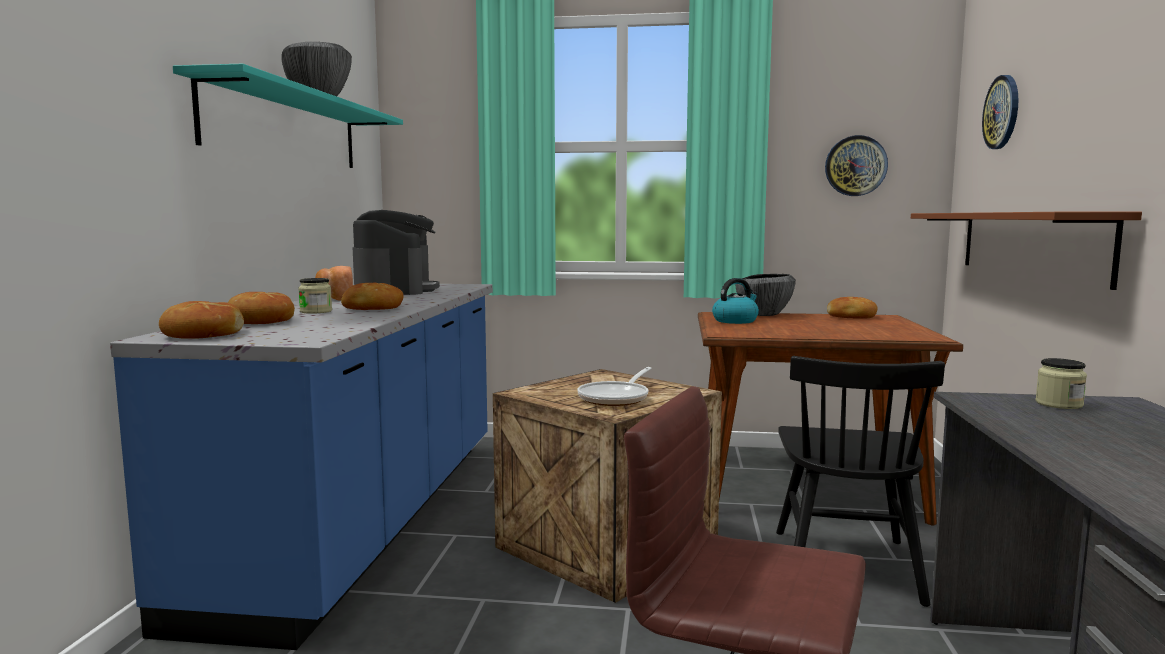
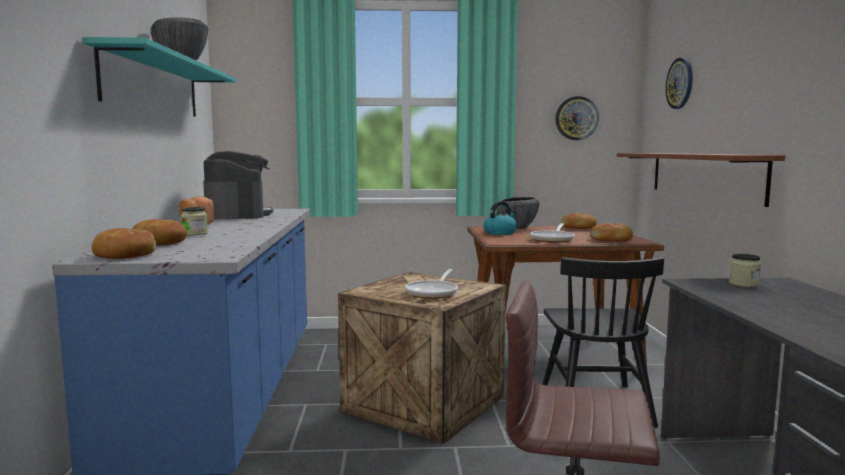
camera: 10 degrees left, 0 degrees up
(372, 308) = (238, 230): bread -> bread (611, 240)
(803, 331) = (553, 239): none -> frying pan

